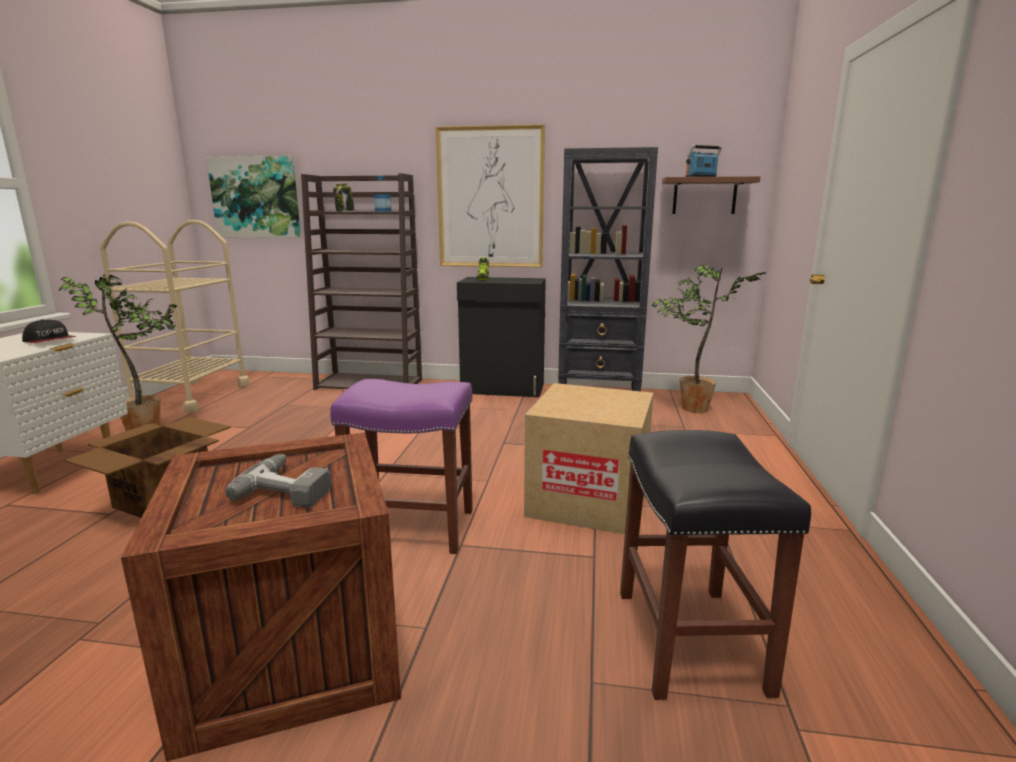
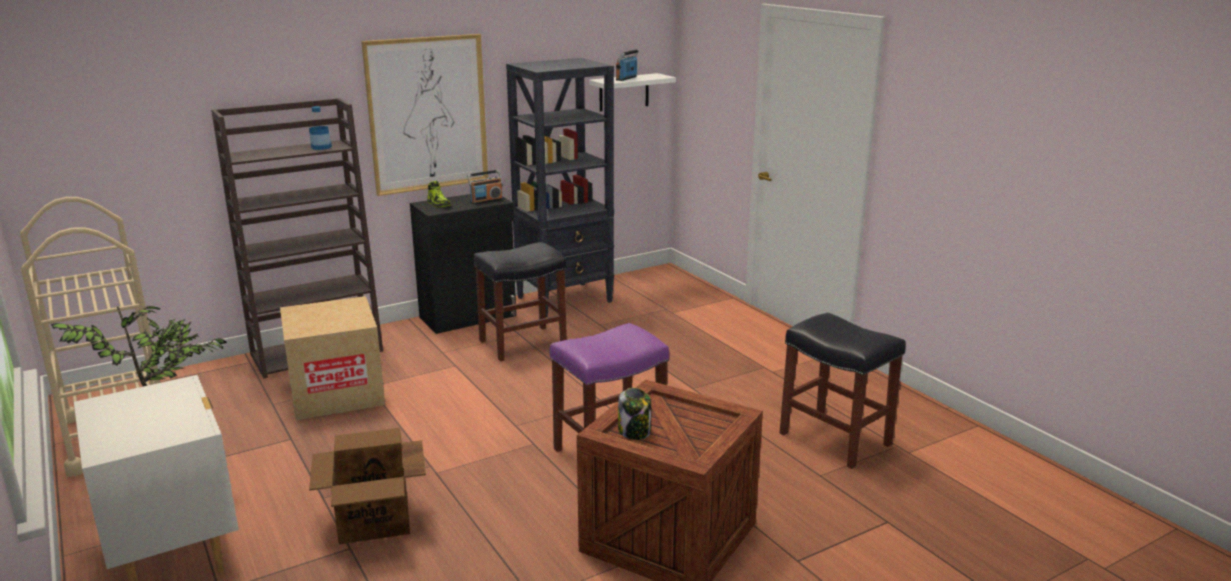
camera: 40 degrees left, 5 degrees up
(50, 341) = (169, 403): cap -> none
(255, 197) = (109, 145): picture -> none
(290, 487) = (682, 422): power drill -> none
(345, 211) = (273, 153): jar -> jar (635, 432)
(509, 416) = (523, 343): none -> black stool
(522, 281) = (486, 201): none -> radio
(588, 500) = (687, 388): cardboard box -> cardboard box (336, 393)
(691, 409) = (650, 291): potted plant -> none
(704, 196) = (624, 92): brown shelf -> white shelf

